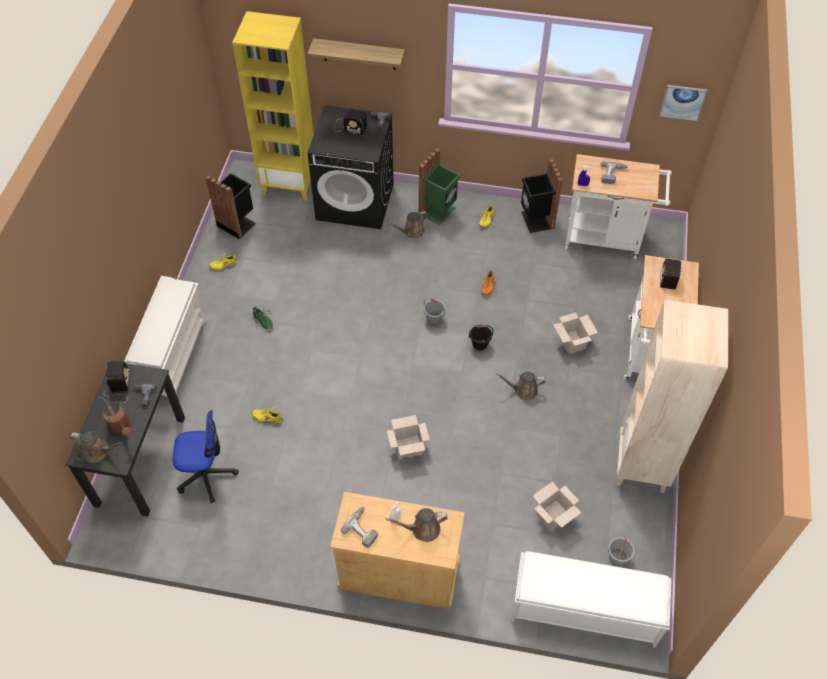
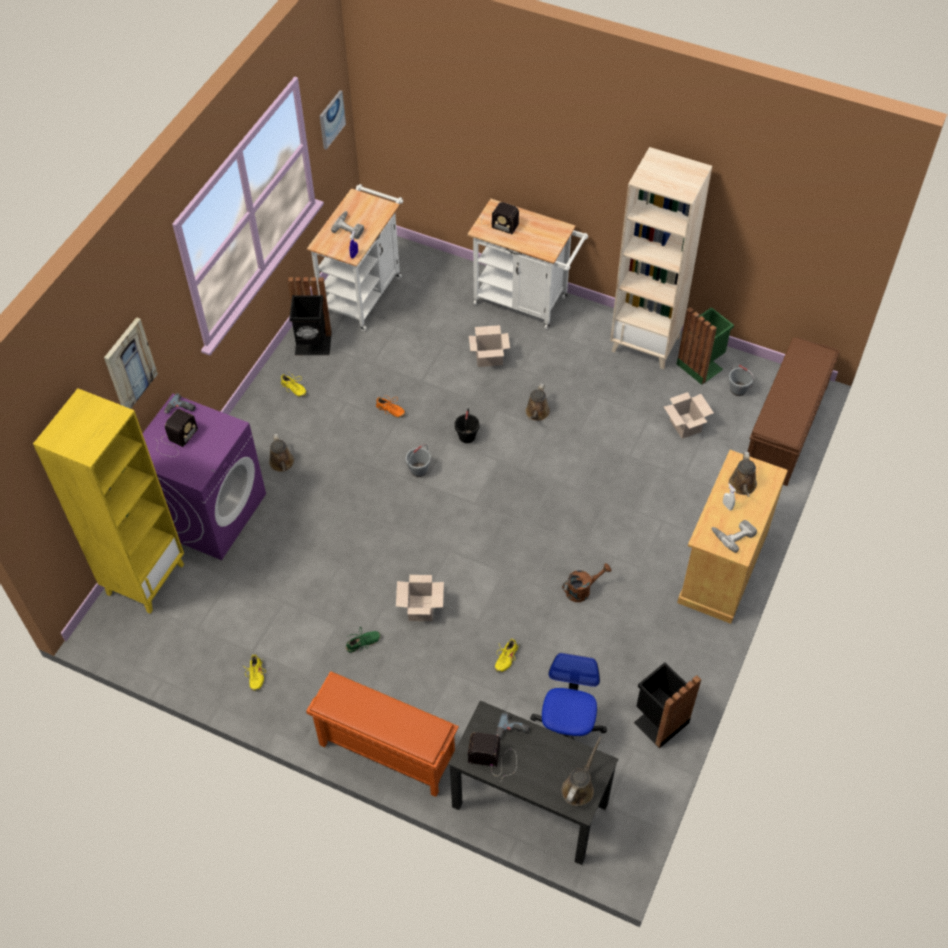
camera: 75 degrees left, 0 degrees up
(122, 427) = (551, 758): brown watering can -> brown watering can (582, 590)
(173, 356) = (385, 752): white shoe rack -> orange shoe rack
(237, 223) = (190, 650): black trash can -> black trash can (659, 721)
(355, 201) = (209, 511): black washing machine -> purple washing machine
(359, 54) = (129, 365): shelf -> picture
(407, 447) = (580, 529): cardboard box -> cardboard box (421, 609)
(438, 211) = (261, 431): green trash can -> green trash can (701, 365)
(583, 610) = (785, 429): white bench -> brown bench

